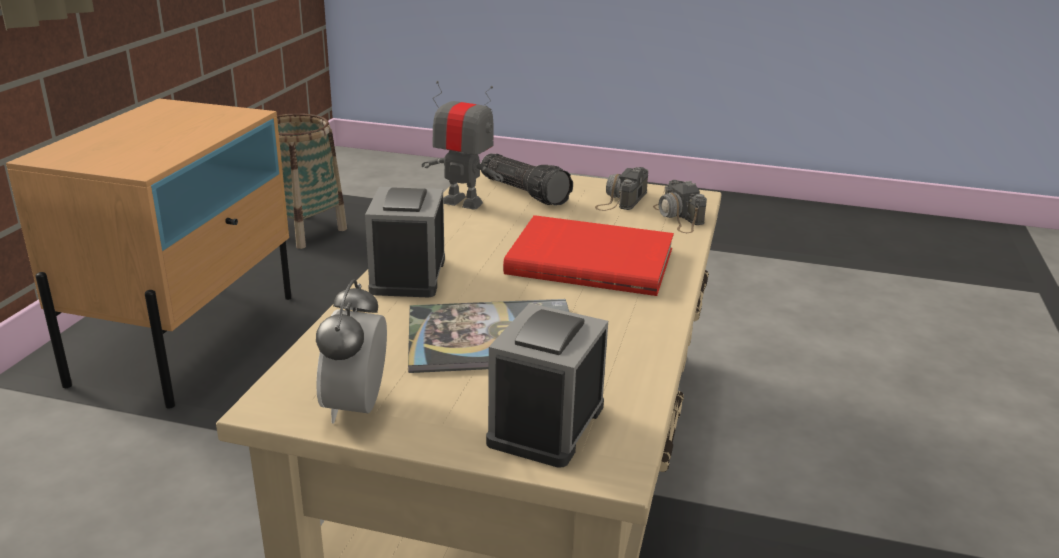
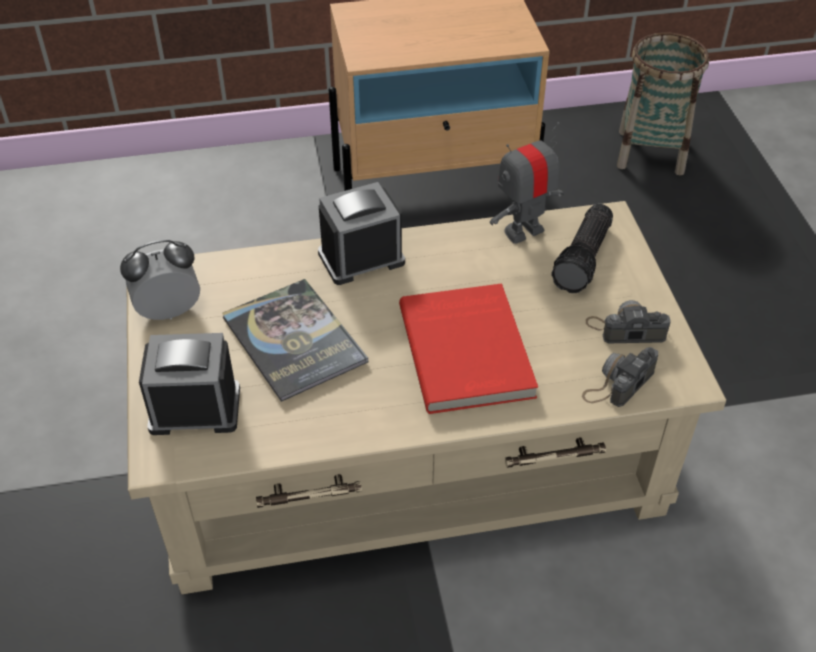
camera: 65 degrees right, 20 degrees up
(463, 203) = (523, 231): toy robot -> toy robot turned 120 degrees counterclockwise

